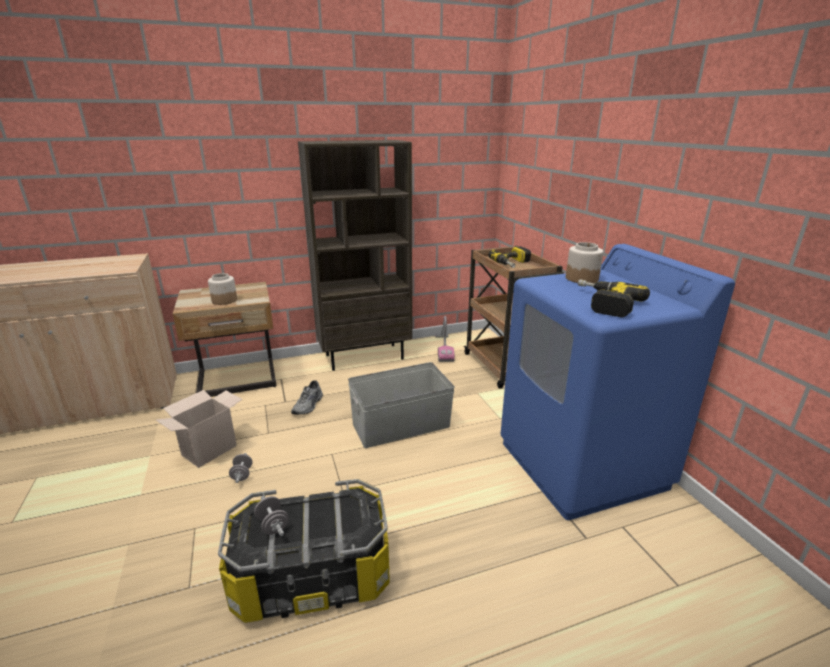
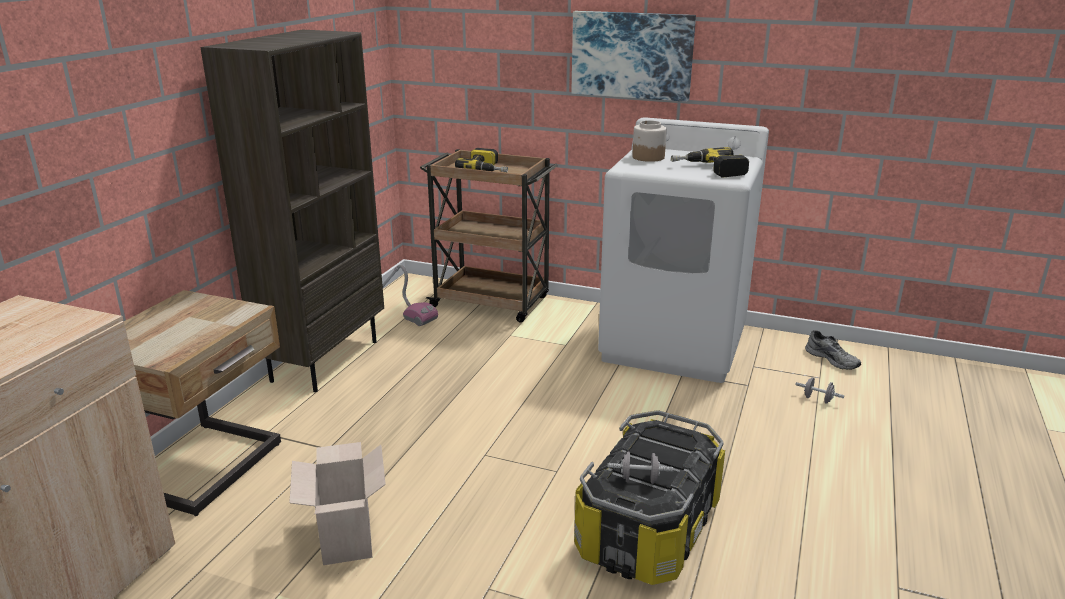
camera: 50 degrees left, 0 degrees up
(224, 300) = (199, 329): jar -> none
(242, 475) = (436, 527): grey dumbbell -> grey dumbbell (817, 399)
(309, 405) = (366, 435): grey shoe -> grey shoe (833, 359)
(400, 425) = (497, 396): grey storage box -> none
(582, 465) = (674, 344): blue washing machine -> white washing machine
(633, 181) = (632, 55): none -> picture

